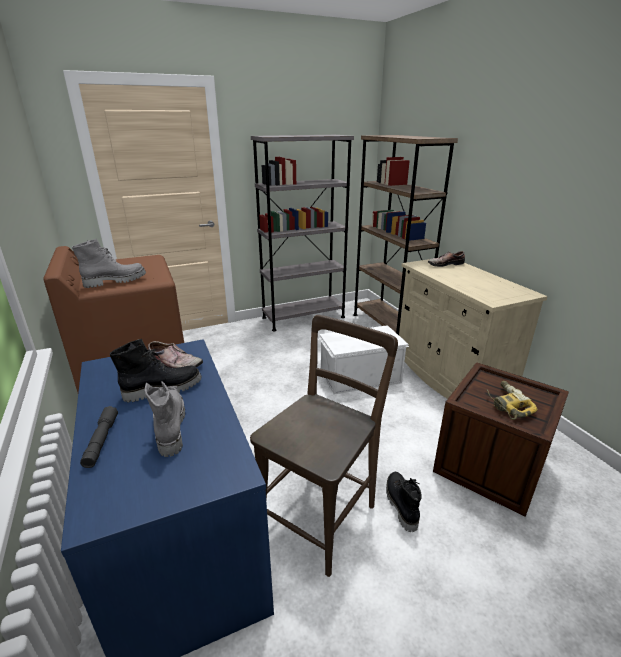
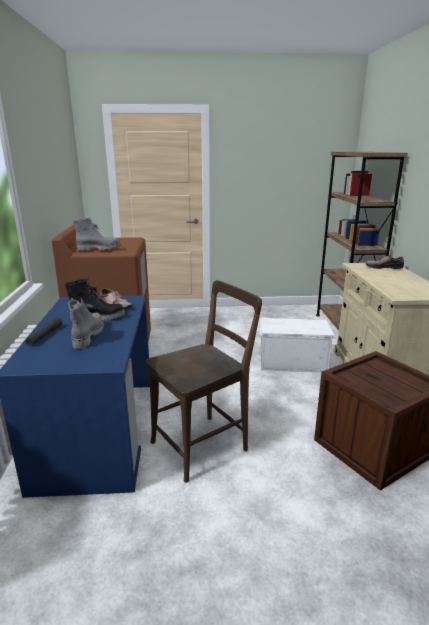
camera: 20 degrees right, 5 degrees down
(303, 317) = (269, 311): grey bookcase -> none
(400, 504) = (270, 454): black boot -> none
(506, 404) = (379, 384): power drill -> none

